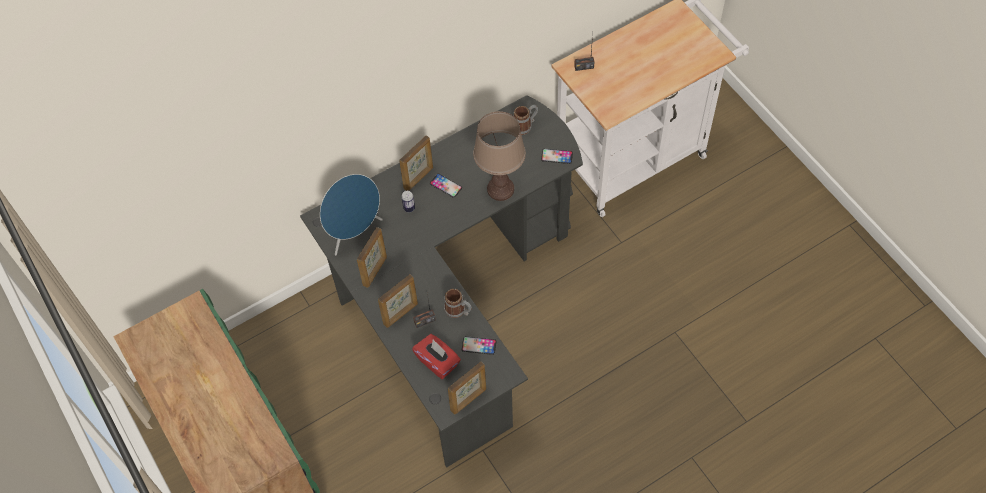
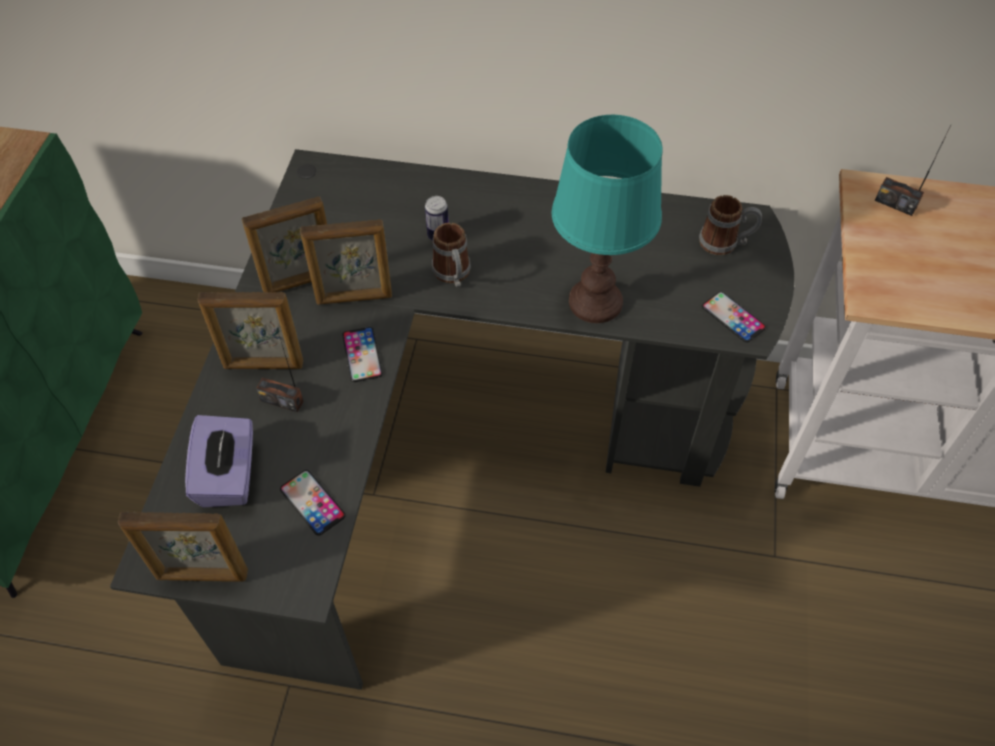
camera: 40 degrees right, 5 degrees down
(355, 233) = (333, 216): blue speaker -> none
(419, 178) = (495, 208): picture frame -> picture frame (354, 298)
(438, 362) = (229, 475): red tissue box -> purple tissue box
(445, 185) = (520, 242): phone -> phone (362, 354)
(458, 311) = (343, 425): mug -> mug (453, 275)
(500, 189) = (595, 301): brown table lamp -> turquoise table lamp

